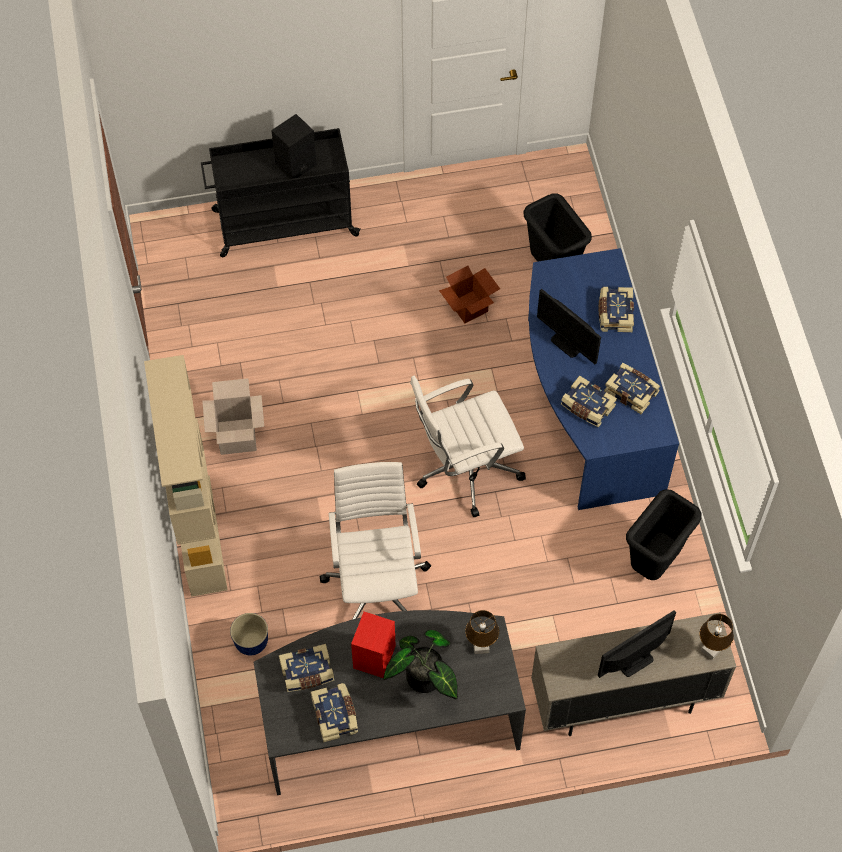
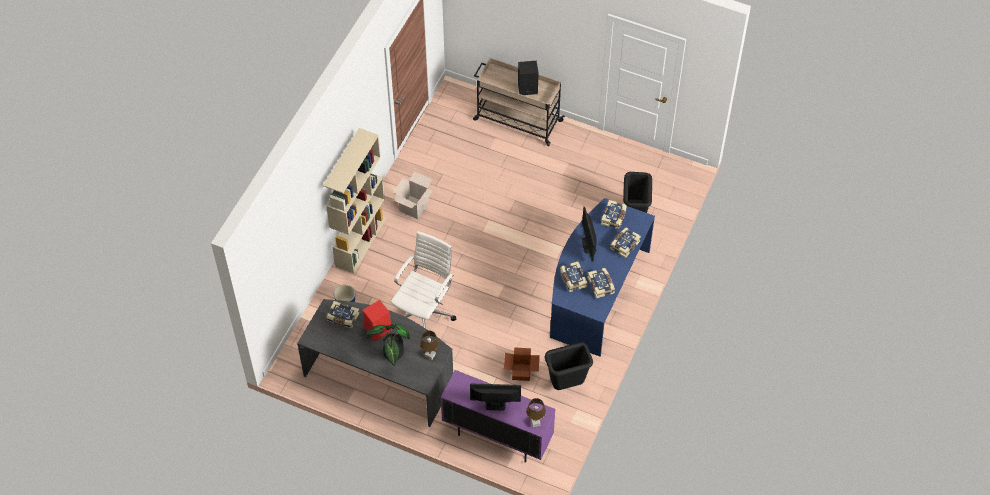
camera: 35 degrees right, 5 degrees down
(283, 223) = (517, 120): black cart -> beige cart
(335, 715) = (340, 344): book -> book (614, 217)
(465, 468) = (510, 285): white office chair -> none
(468, 307) = (575, 211): cardboard box -> cardboard box (521, 372)
(623, 701) = (497, 436): beige cabinet -> purple cabinet

